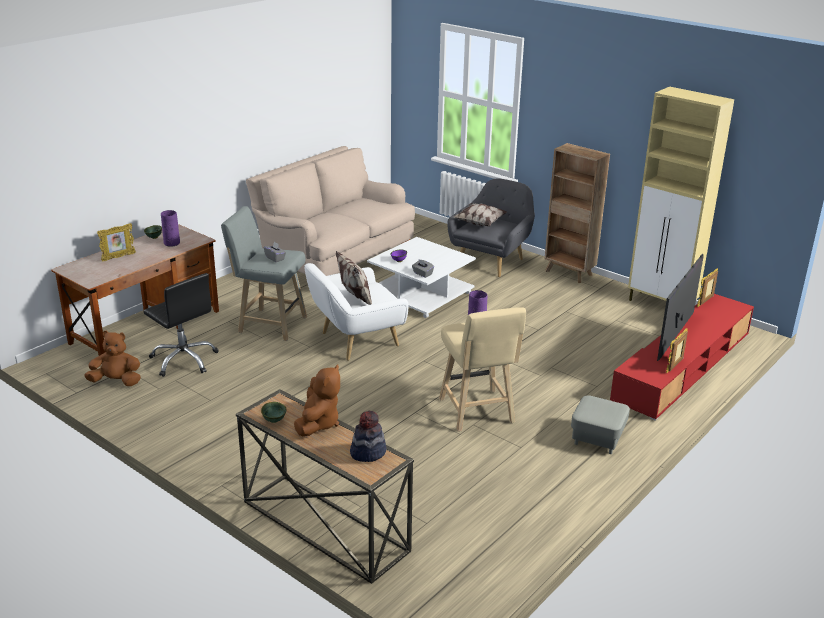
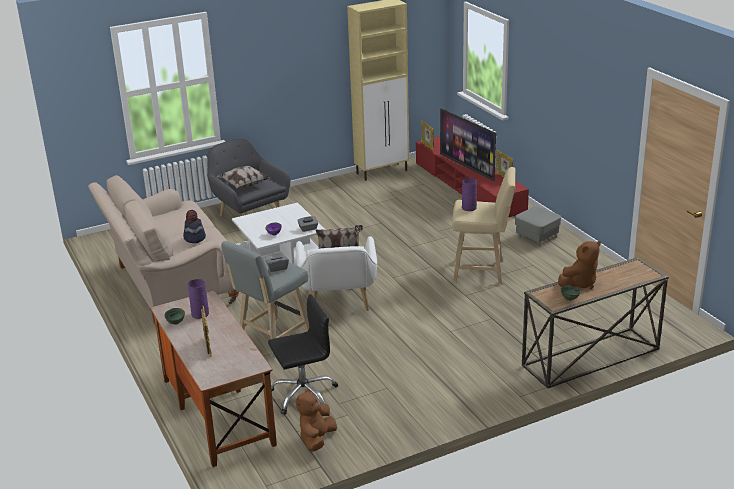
camera: 65 degrees left, 0 degrees up
(318, 423) = (579, 283): brown plush toy -> brown plush toy turned 105 degrees clockwise
(367, 452) = (624, 270): hat -> hat (194, 238)
(569, 273) = (303, 190): brown bookcase -> none

